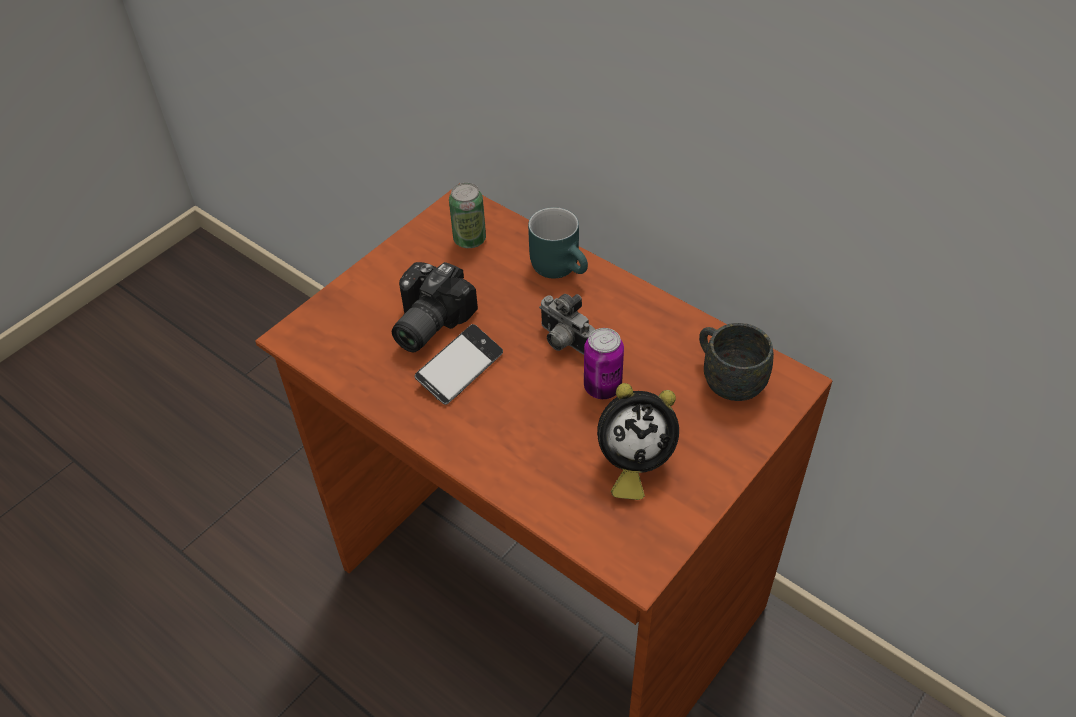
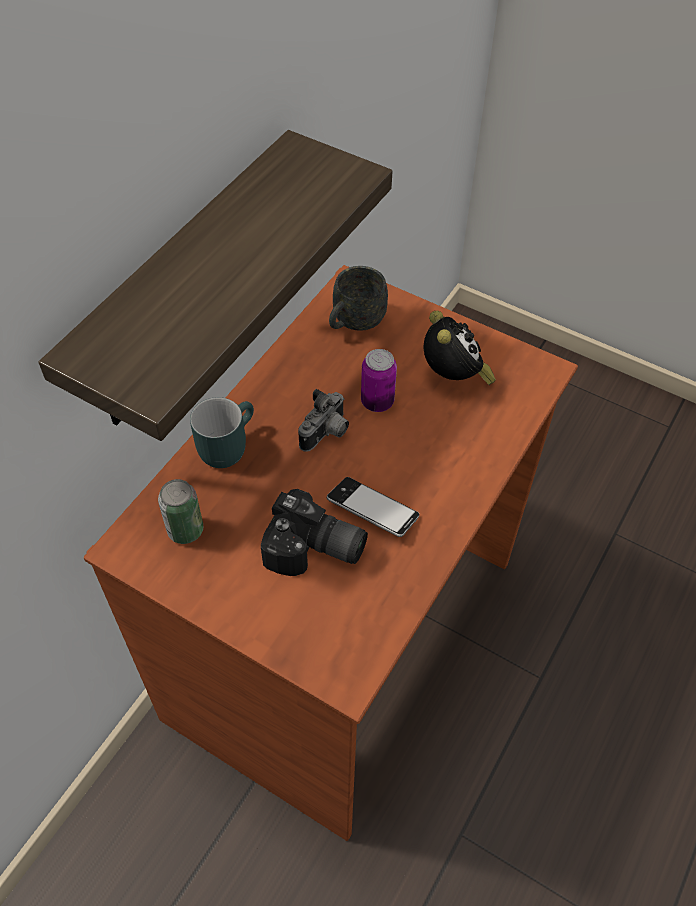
camera: 100 degrees left, 5 degrees up
(639, 137) = (186, 288): none -> shelf

